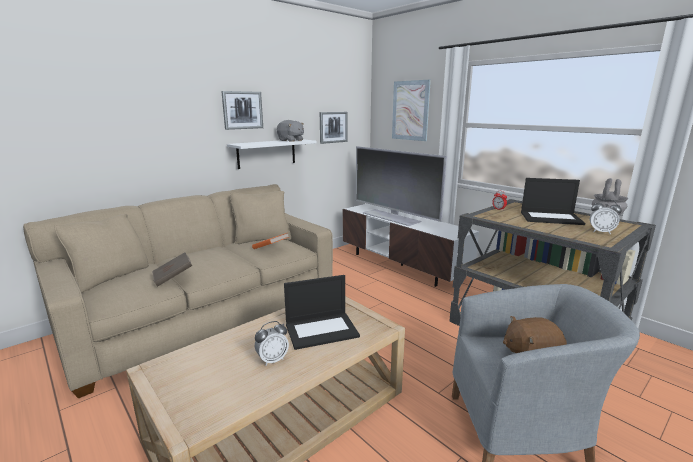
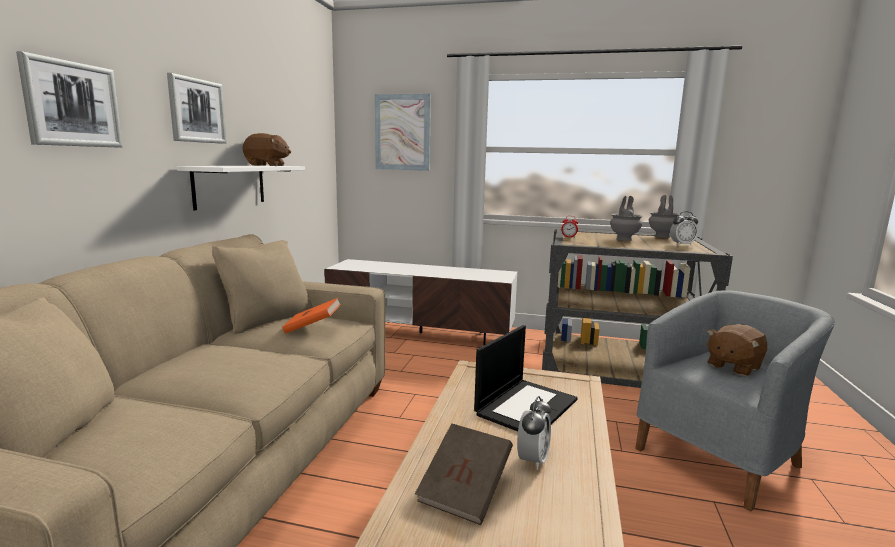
camera: 35 degrees left, 5 degrees down
(173, 278) = (209, 402): brown book -> brown book (465, 491)
(291, 140) = (267, 165): grey plush toy -> brown plush toy
(333, 127) = (301, 151): picture -> picture (72, 104)
(391, 217) = (404, 270): television -> none
(551, 218) = (624, 239): laptop -> grey vase

